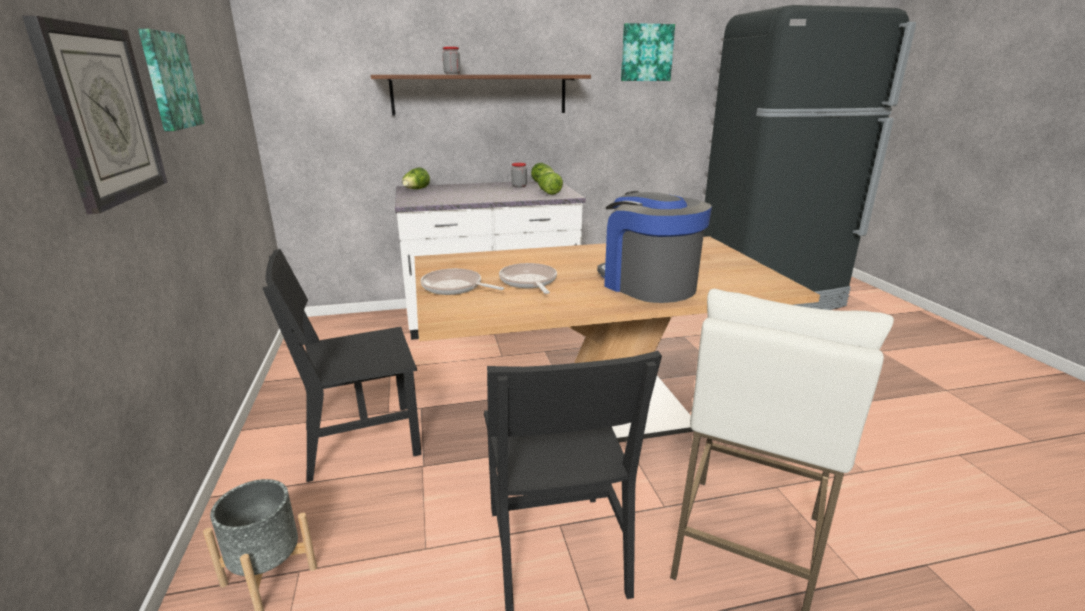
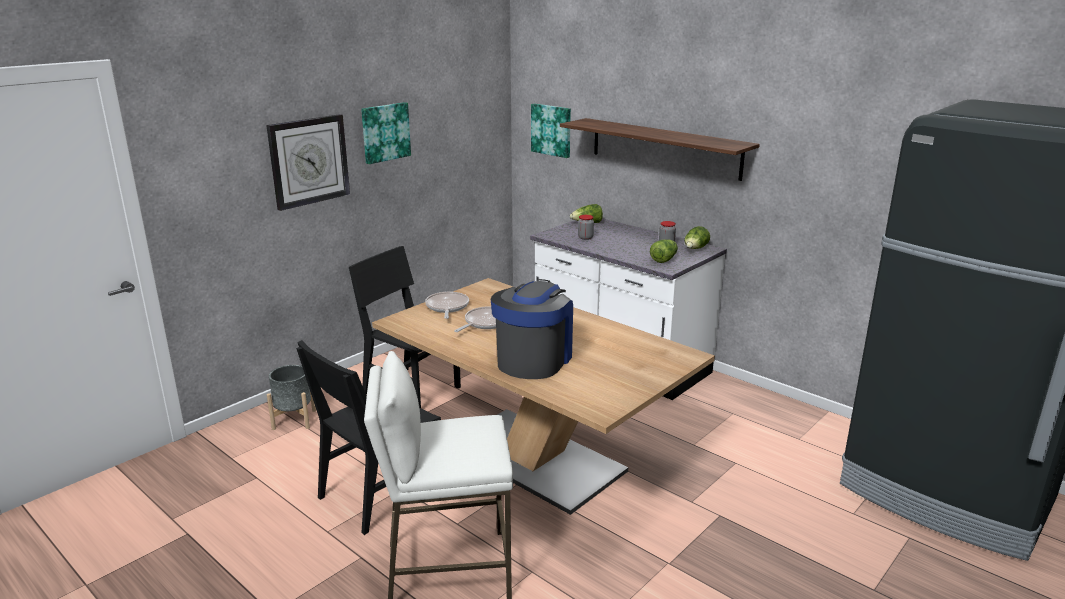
camera: 55 degrees right, 0 degrees up
(452, 74) = (624, 130): jar -> jar (585, 238)
(646, 53) = (842, 131): picture -> picture (552, 130)

